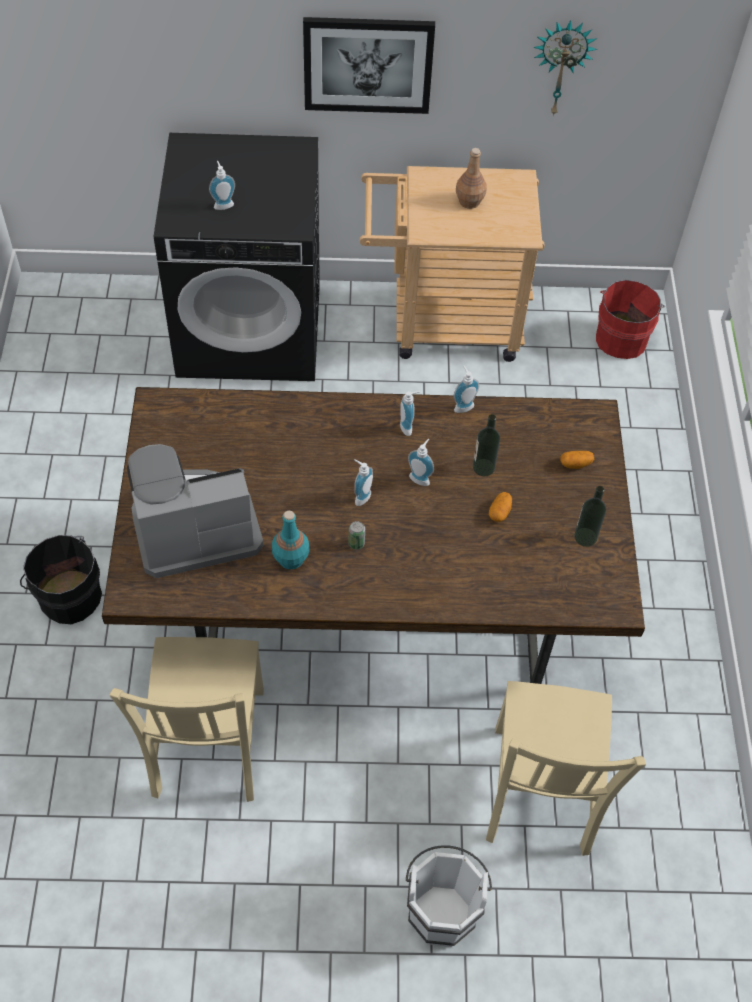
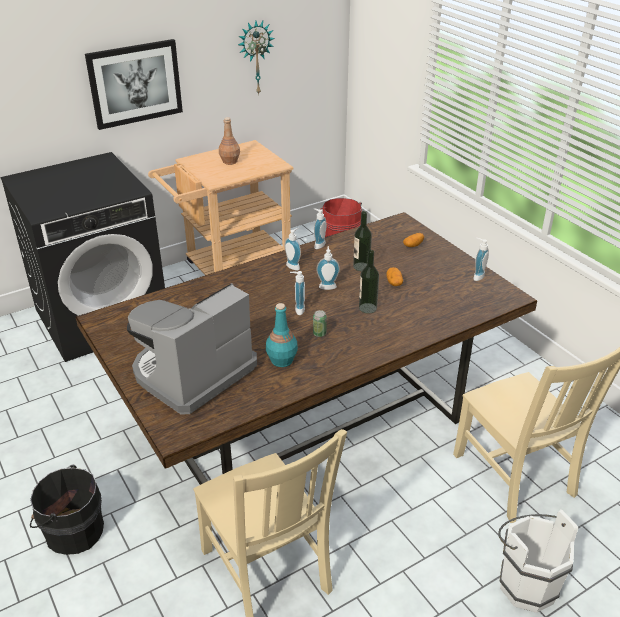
camera: 30 degrees left, 20 degrees down
(223, 204) = (71, 196): soap dispenser -> soap dispenser (477, 276)
(585, 537) = (456, 274): bottle -> bottle (367, 308)

